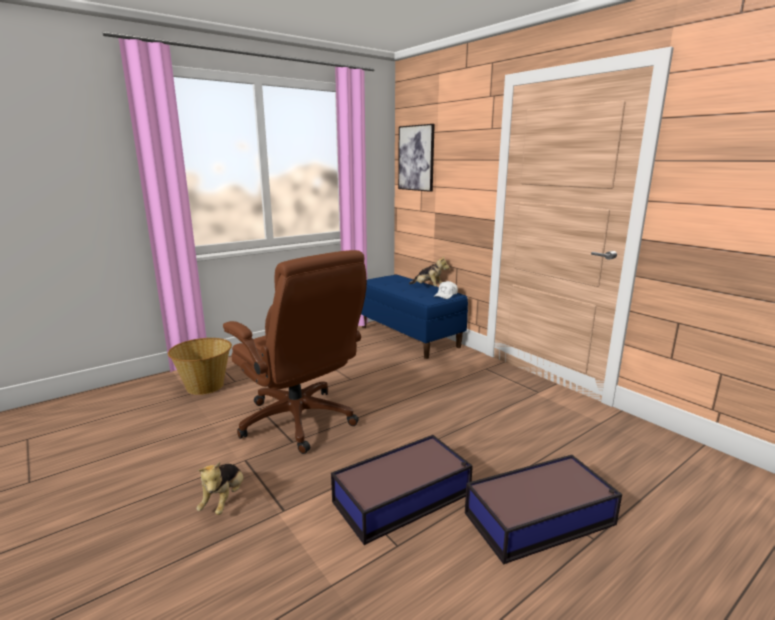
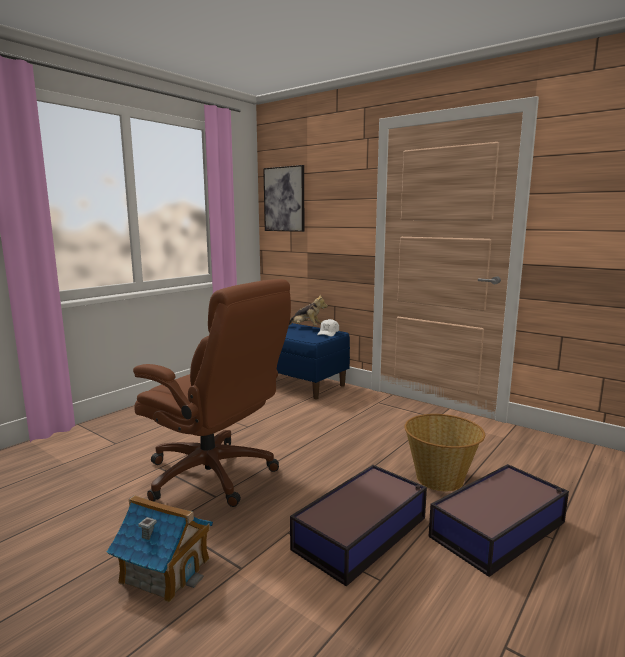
camera: 15 degrees left, 5 degrees down
(205, 386) = (81, 453): basket -> basket (440, 479)
(224, 500) = (165, 570): plush toy -> toy house

